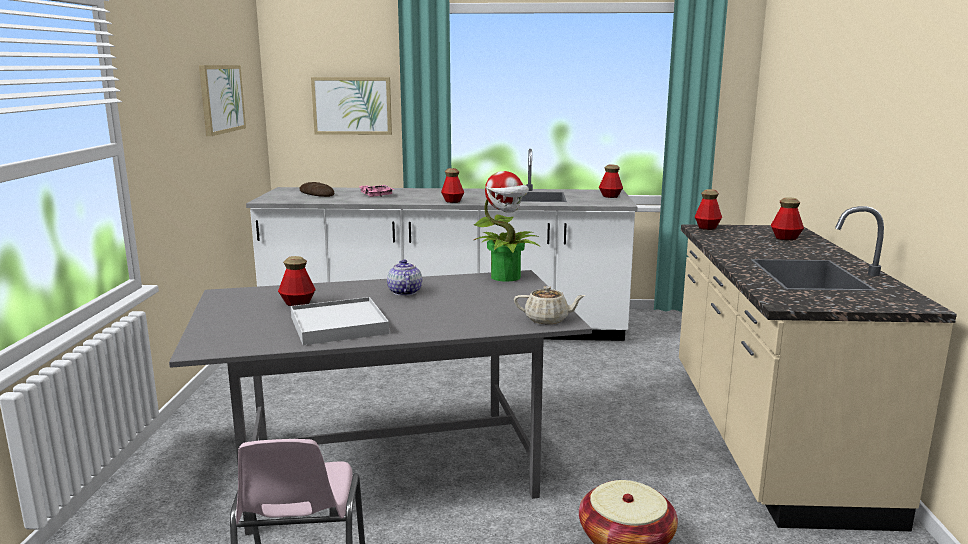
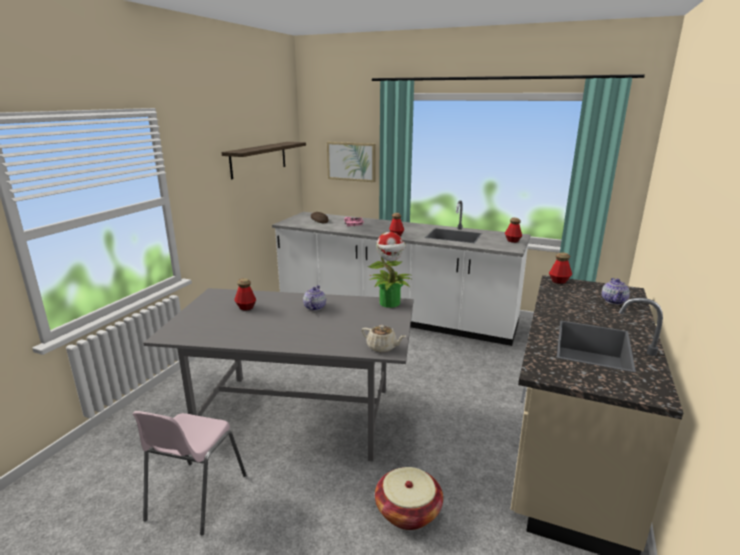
camera: 20 degrees right, 5 degrees up
(221, 99) = (259, 159): picture -> shelf
(338, 325) = (252, 330): white tray -> none
(785, 238) = (614, 301): bottle -> teapot

